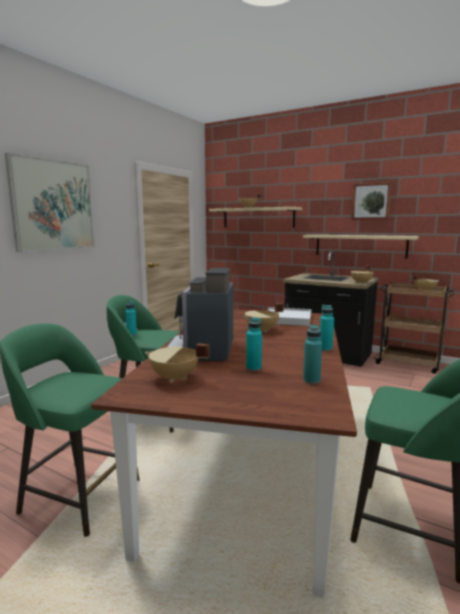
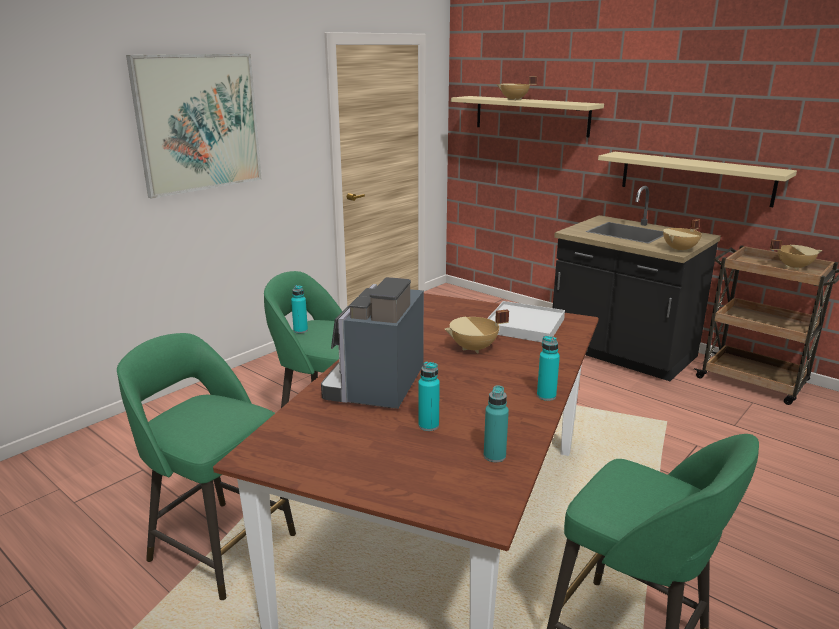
camera: 10 degrees right, 10 degrees up
(174, 378) = (321, 434): beige cooking pot -> none
(371, 201) = (721, 103): picture -> none

